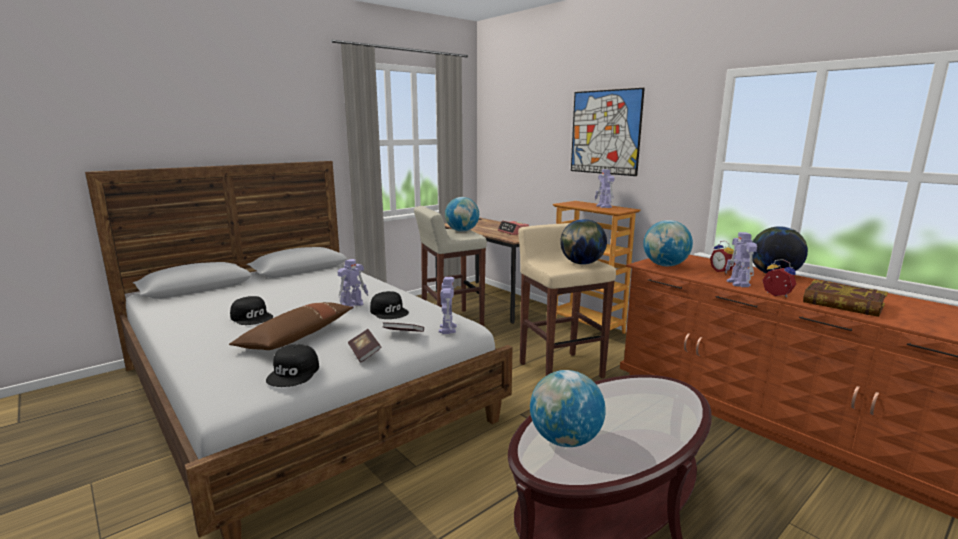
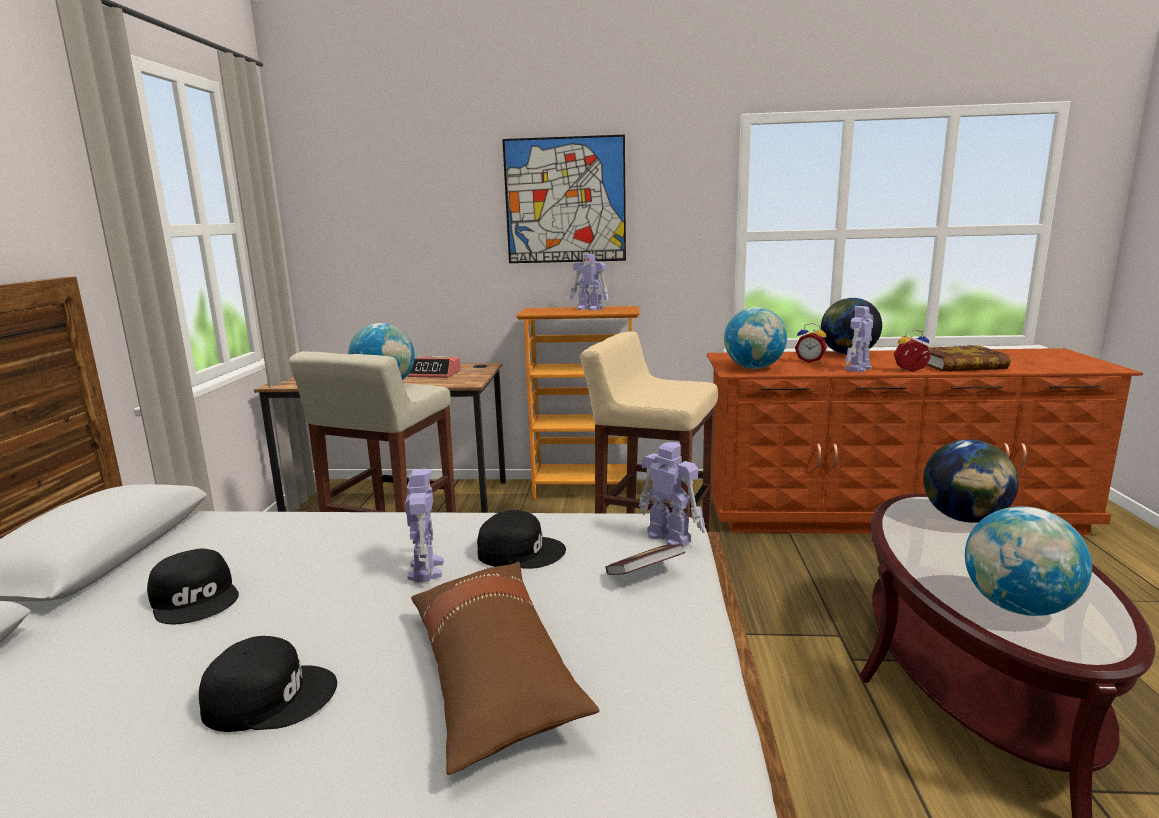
camera: 45 degrees left, 0 degrees up
(294, 373) = (683, 736): black cap -> black cap (196, 598)
(364, 353) = (674, 631): book -> none
(582, 263) = (678, 387): globe -> globe (964, 519)
(738, 283) = (858, 369): toy robot -> toy robot turned 90 degrees clockwise

